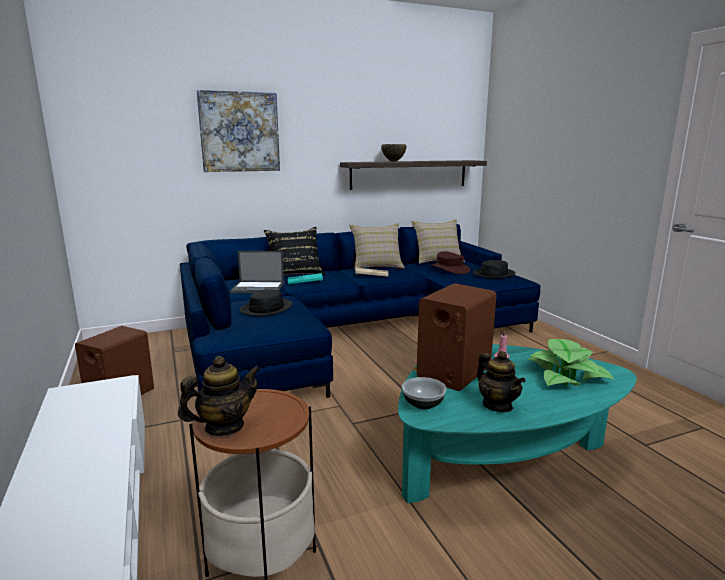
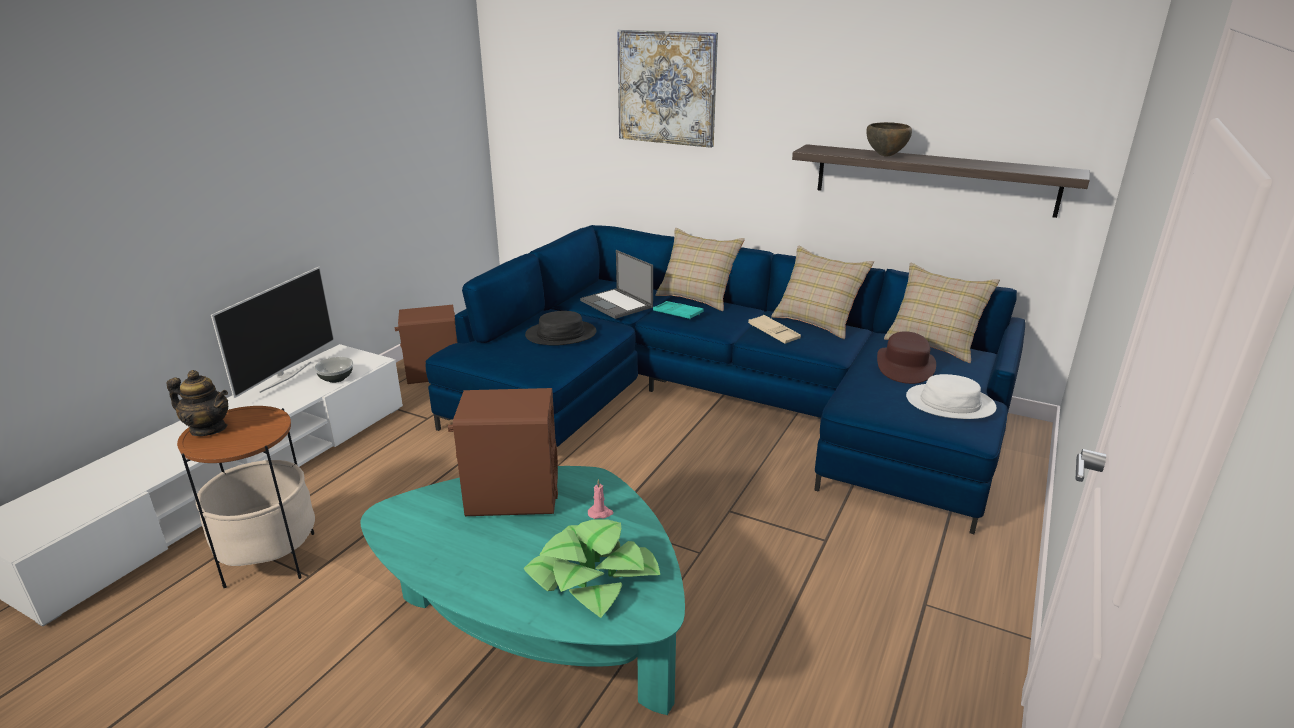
camera: 50 degrees right, 10 degrees up
(49, 427) = (285, 376): none -> television
(295, 273) = (697, 297): black pillow -> beige pillow
(423, 404) = (413, 506): bowl -> bowl (336, 379)
(493, 274) = (950, 403): black hat -> white hat
(497, 405) = (451, 551): teapot -> none

